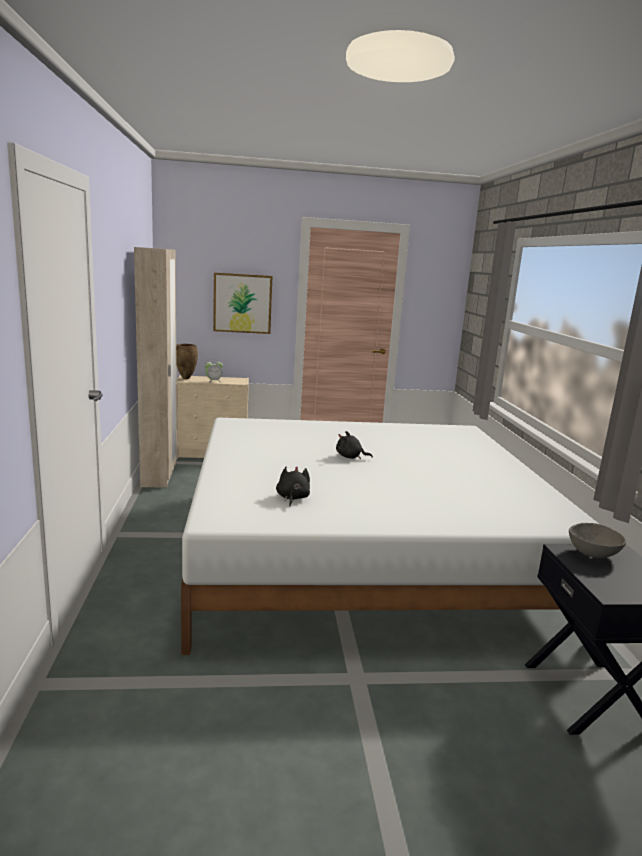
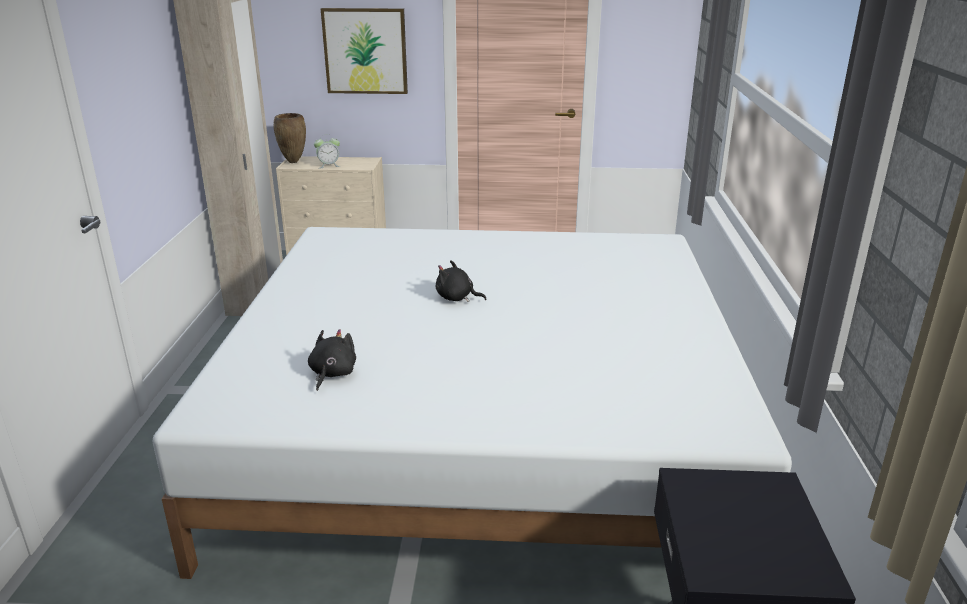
camera: 10 degrees right, 10 degrees up
(592, 554) = (727, 491): grey bowl -> none

